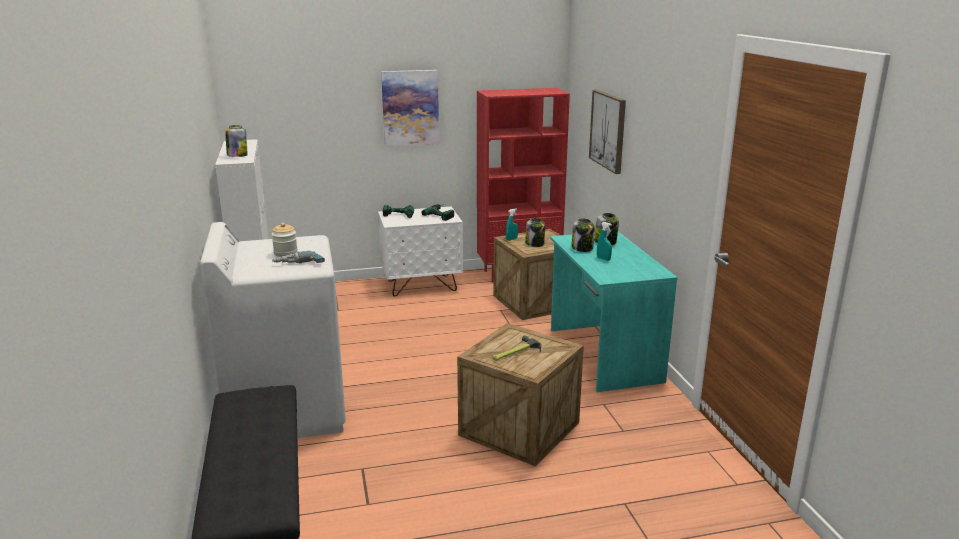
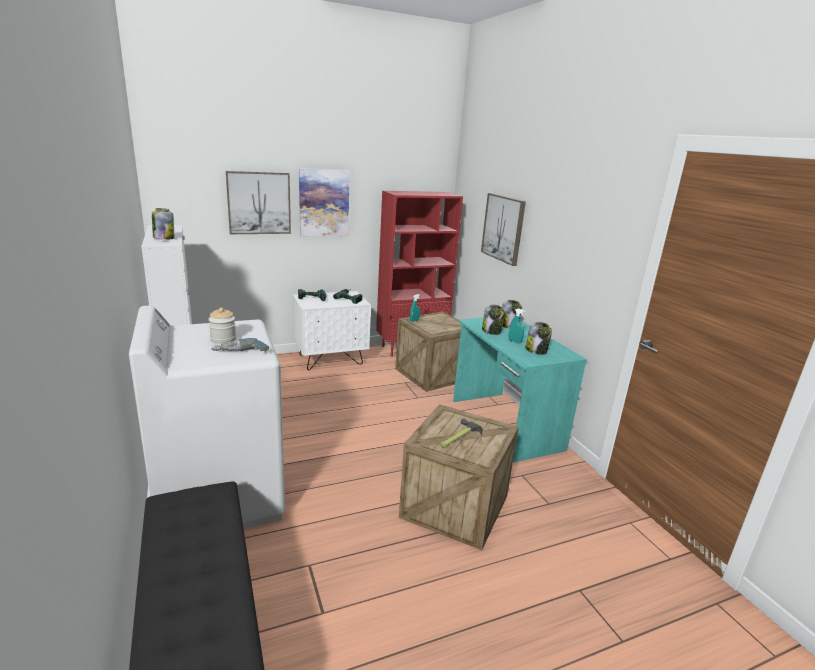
camera: 10 degrees left, 0 degrees up
(338, 111) = (259, 203): none -> picture
(535, 244) = (436, 325): jar -> jar (536, 350)

